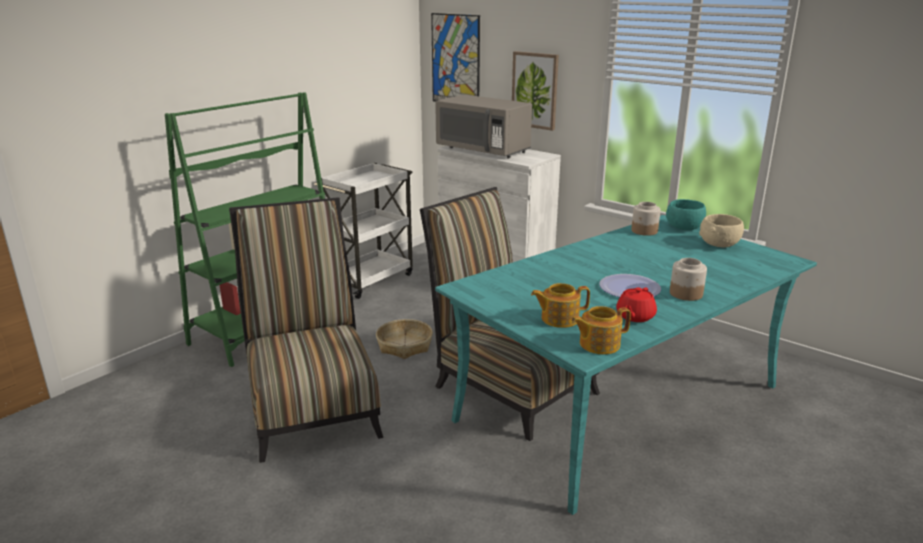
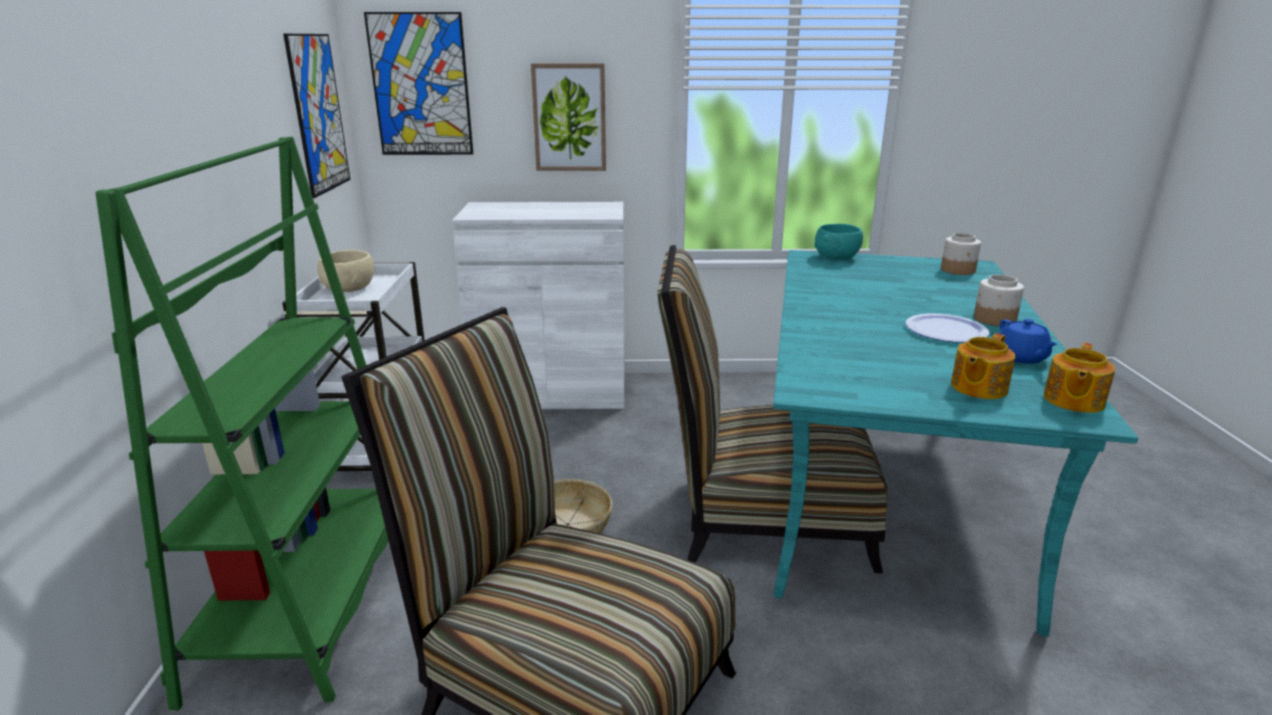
camera: 40 degrees left, 0 degrees up
(384, 74) = (318, 114): none -> picture
(483, 150) = (521, 212): grey microwave -> none
(634, 316) = (1021, 358): red teapot -> blue teapot
(644, 231) = (815, 269): jar -> jar (958, 270)
(719, 244) = (900, 265): beige bowl -> beige bowl (350, 289)

